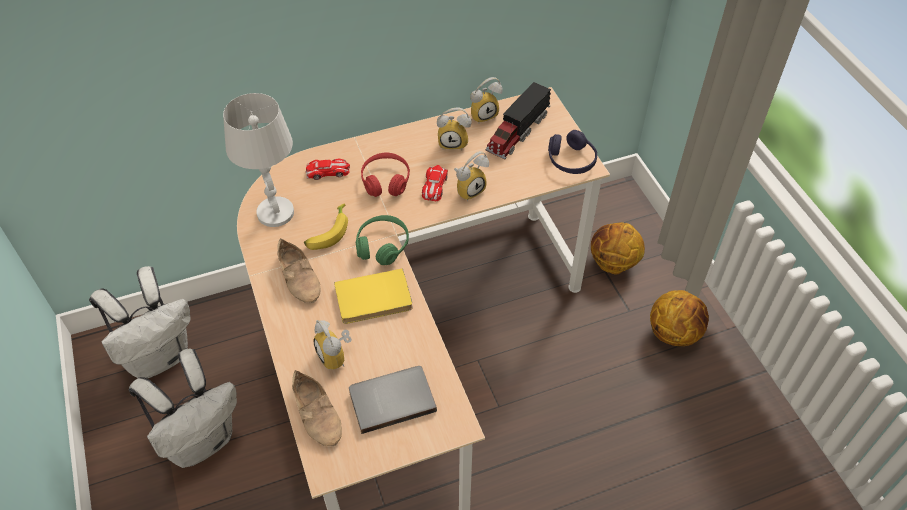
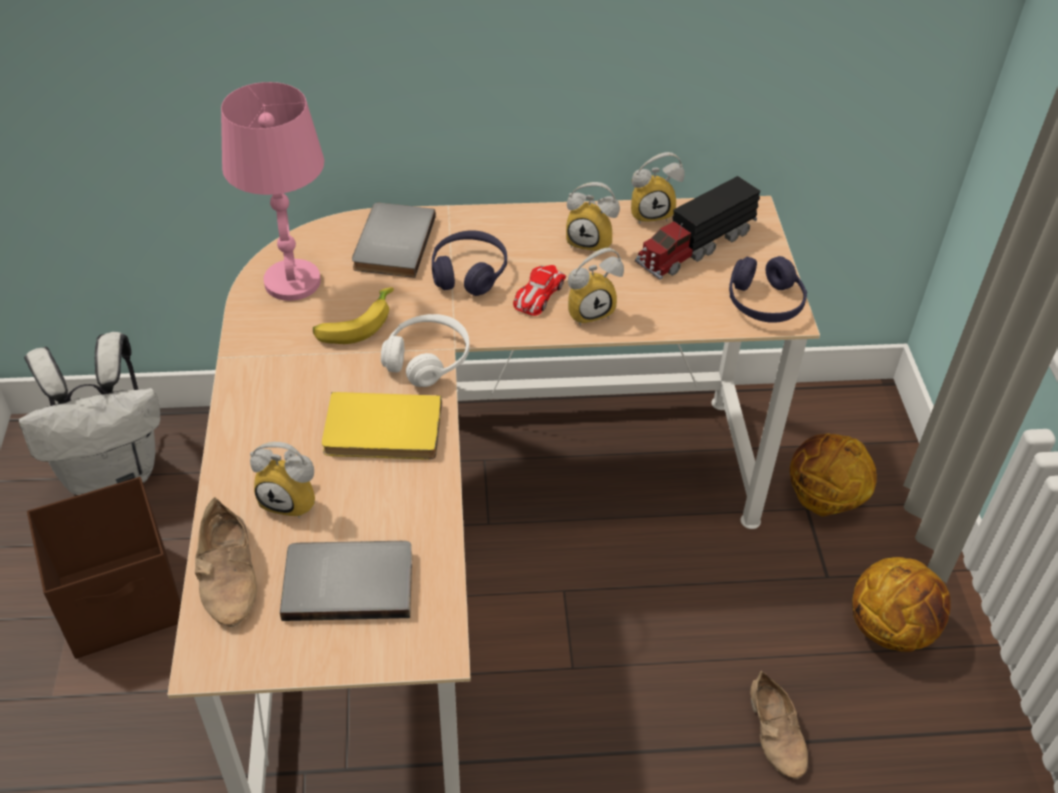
camera: 15 degrees right, 5 degrees down
(201, 440) = (123, 601): white backpack -> brown storage box
(276, 213) = (293, 282): white table lamp -> pink table lamp
(300, 276) = (289, 375): beige shoe -> beige shoe (777, 731)
(328, 171) = (391, 243): toy car -> grey book
(337, 356) = (293, 499): alarm clock -> alarm clock turned 60 degrees counterclockwise
(382, 245) = (427, 359): green headphones -> white headphones
(385, 181) = (469, 273): red headphones -> purple headphones

